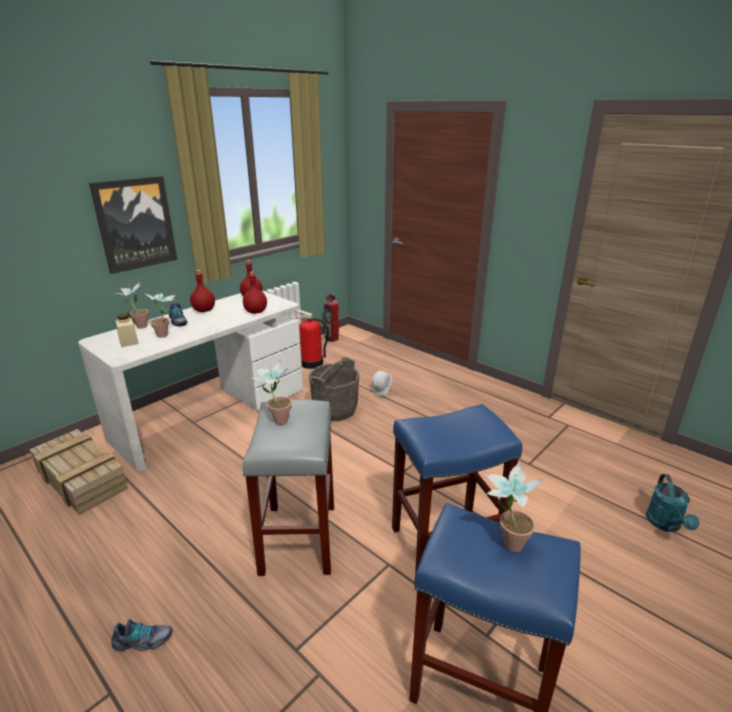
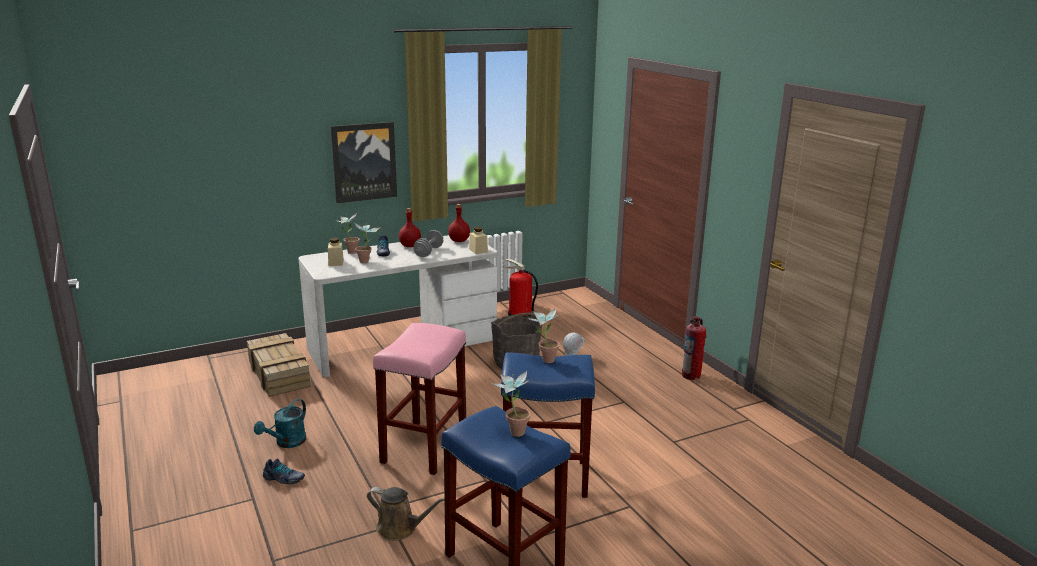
camera: 20 degrees right, 5 degrees down
(228, 314) = (429, 252): none -> grey dumbbell
(255, 312) = (453, 253): red bottle -> none
(276, 420) = (413, 335): potted plant -> potted plant (544, 359)
(279, 305) = (478, 250): none -> beige jar
(299, 539) = (424, 448): grey stool -> pink stool
(332, 339) = (557, 298): fire extinguisher -> fire extinguisher (691, 375)
(332, 675) = (400, 528): none -> brown watering can
(666, 525) = (768, 514): turquoise watering can -> turquoise watering can (287, 443)

